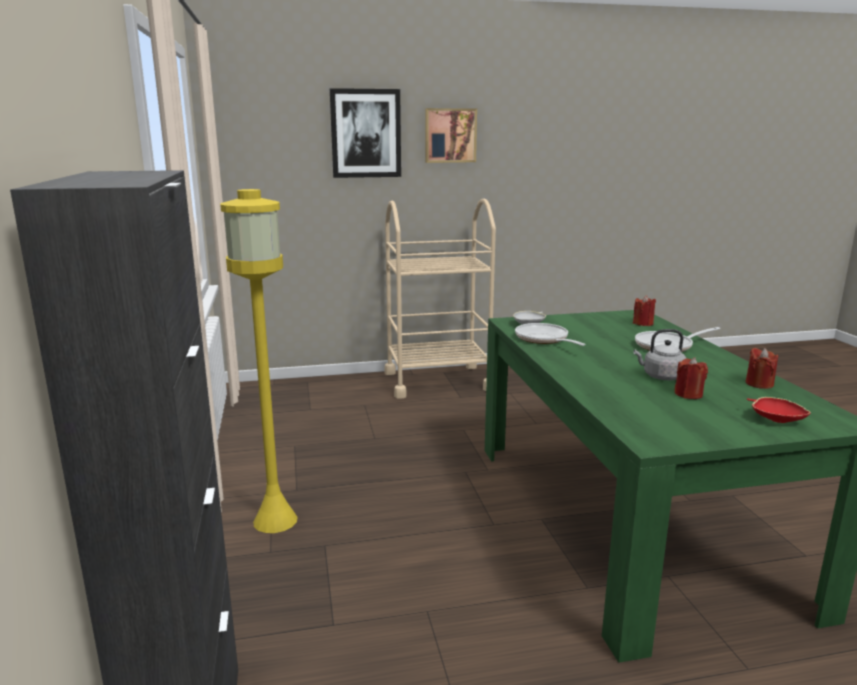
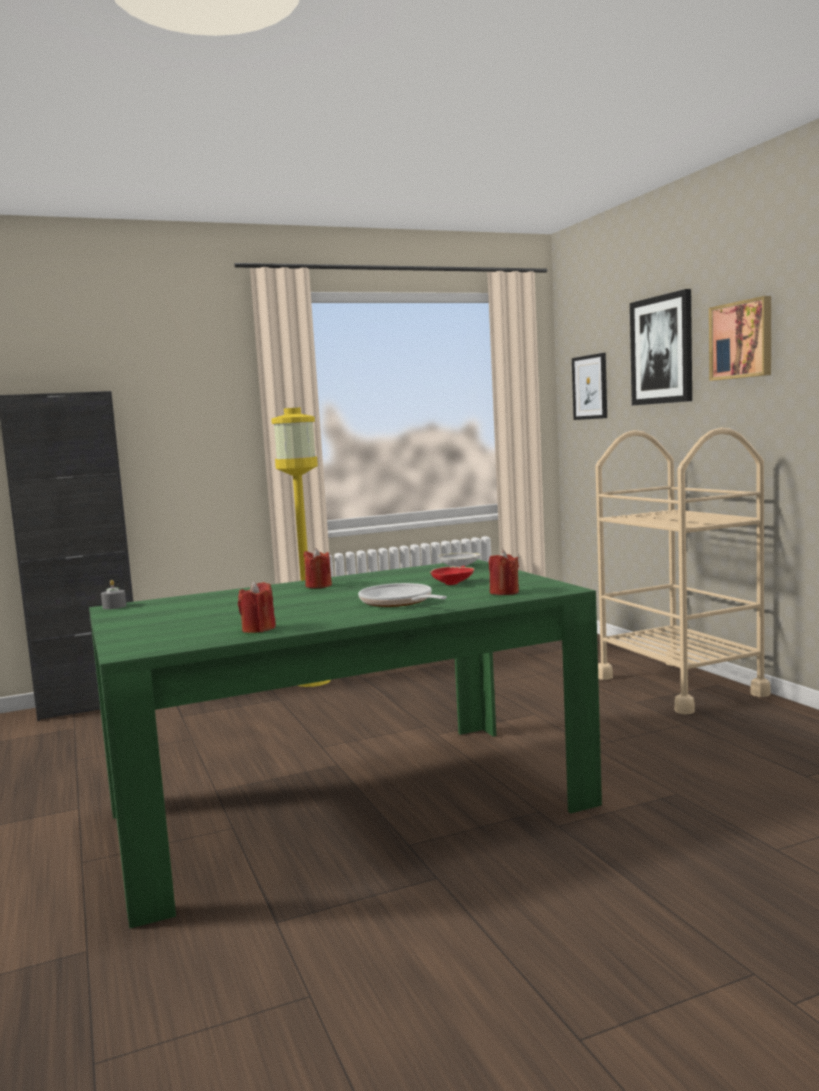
camera: 80 degrees right, 10 degrees down
(263, 158) = (590, 387): none -> picture
(544, 339) = (400, 574): frying pan -> none
(647, 443) = (114, 606): none -> grey candle
(661, 376) = (280, 604): grey kettle -> none
(688, 394) = (225, 611): red candle -> red candle (318, 586)
(775, 419) = (150, 632): red bowl -> red bowl (452, 583)

